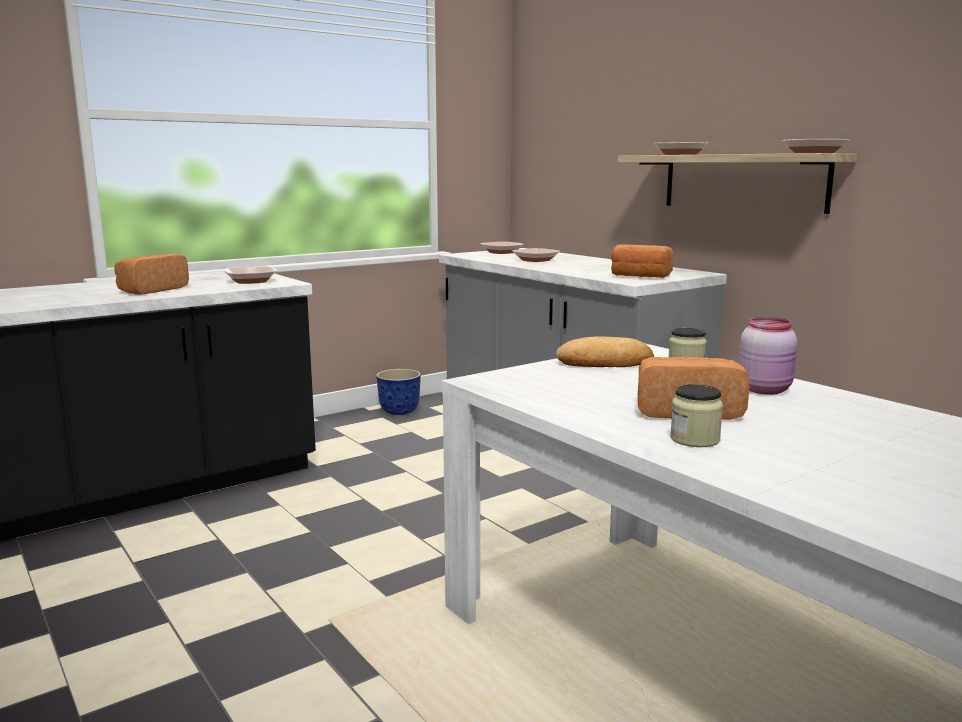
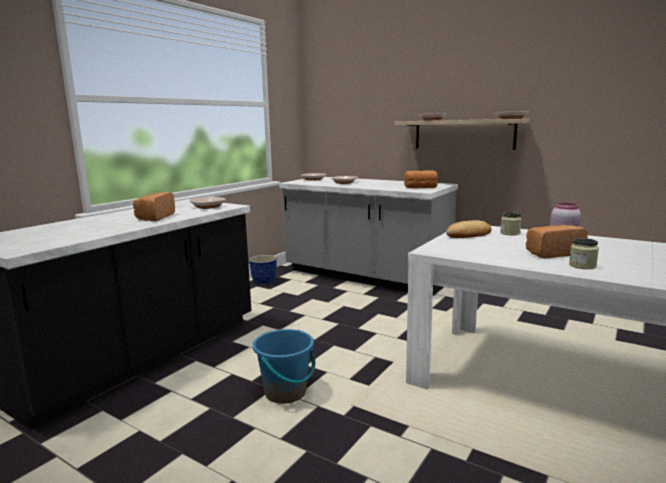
camera: 20 degrees left, 0 degrees up
(259, 581) = (286, 392): none -> blue bucket

